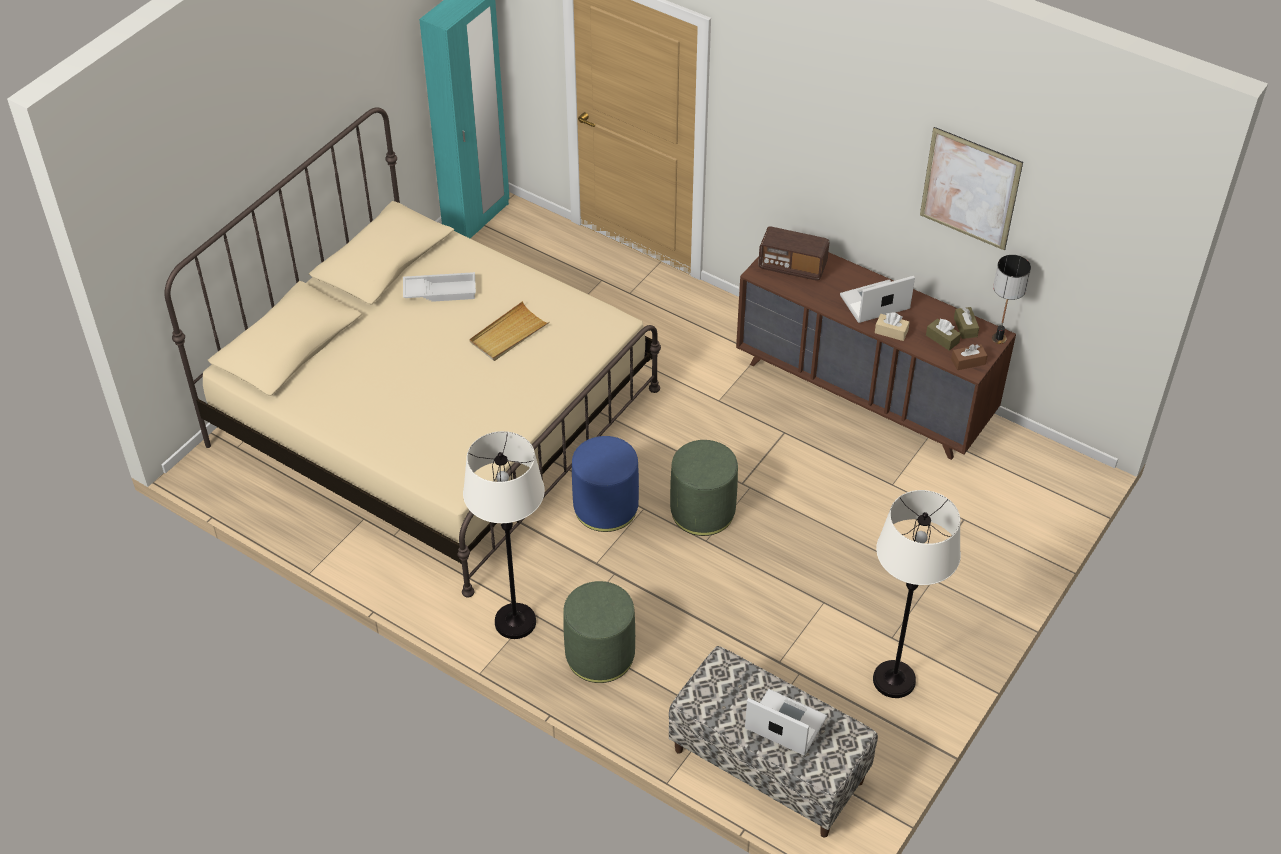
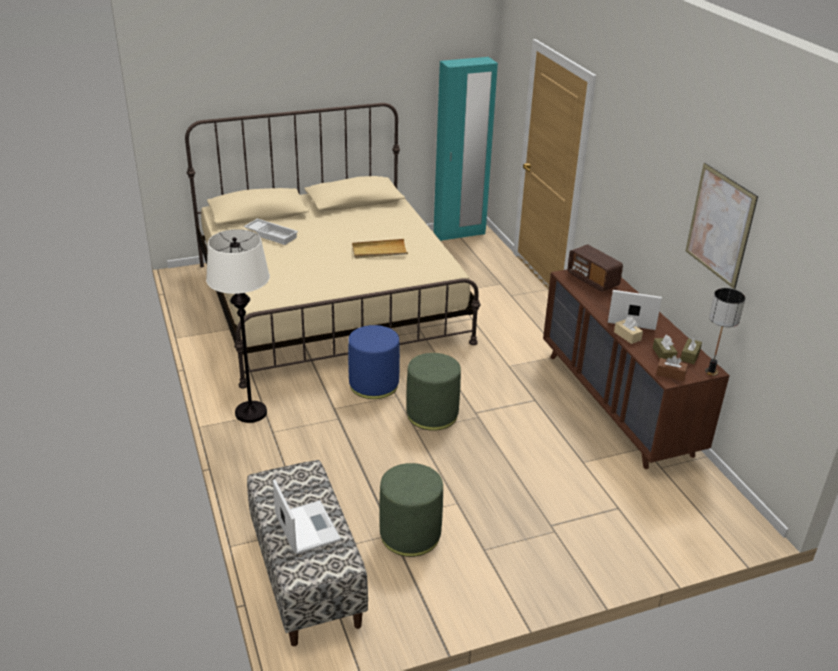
camera: 35 degrees right, 15 degrees down
(440, 291) = (366, 221): white tray -> white tray (272, 234)
(600, 655) = (277, 454): green ottoman -> green ottoman (410, 534)
(894, 680) = (456, 577): white floor lamp -> none

